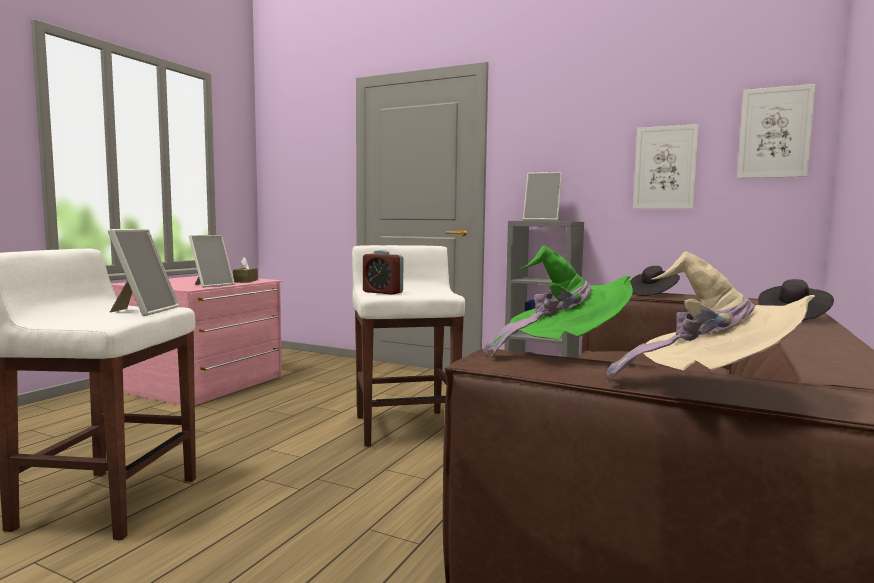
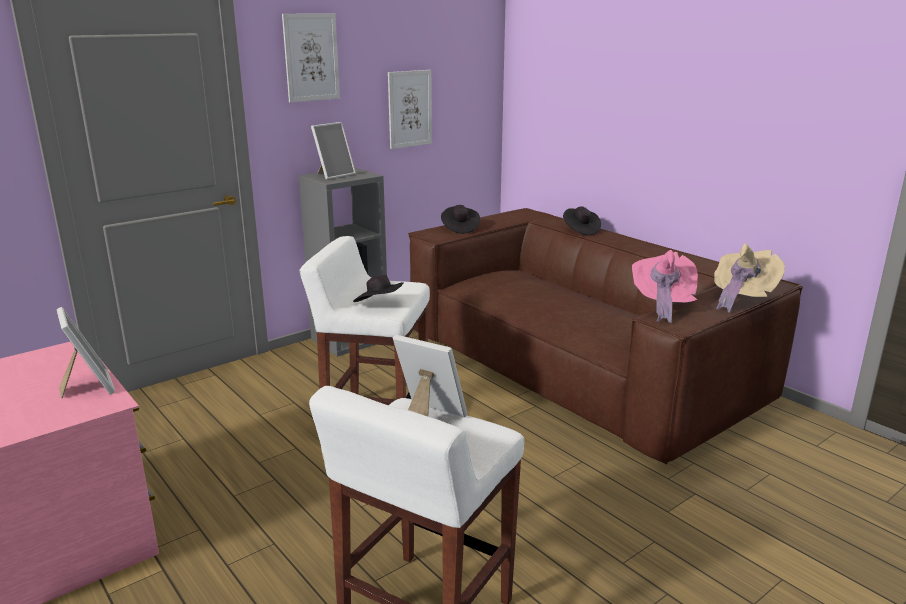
camera: 65 degrees left, 15 degrees up
(245, 281) = (62, 361): brown tissue box -> none
(382, 292) = (380, 305): alarm clock -> black hat
(562, 353) = (662, 305): green hat -> pink hat
(774, 132) = (474, 77): picture -> picture (311, 57)

